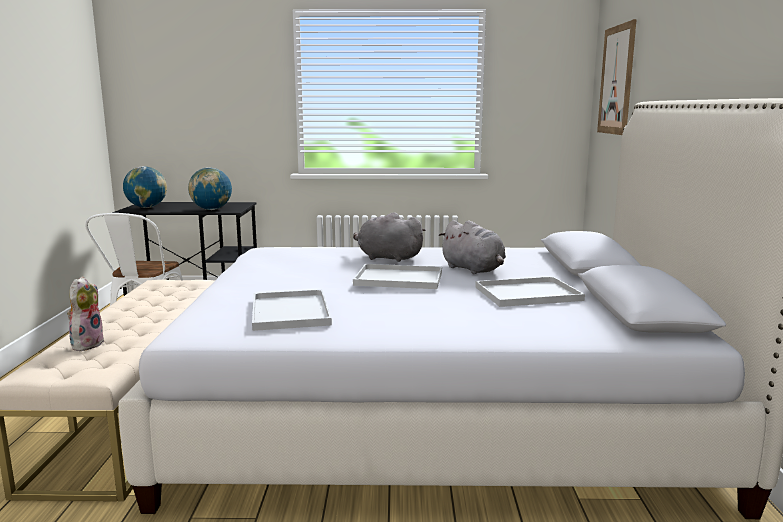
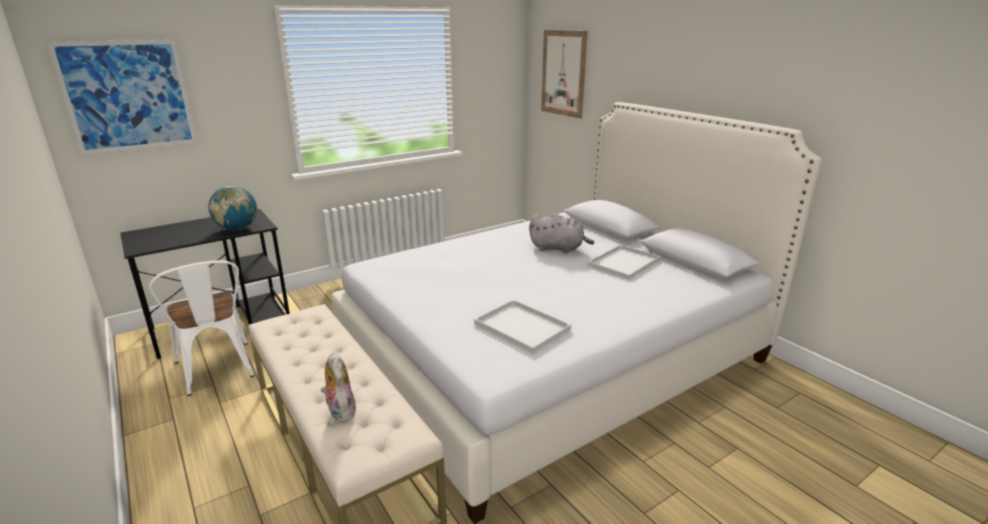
camera: 35 degrees left, 10 degrees up
(147, 207) = (152, 240): globe -> none
(164, 86) = (128, 96): none -> picture
(387, 258) = (483, 251): grey plush toy -> none
(397, 279) = (532, 272): white tray -> none

